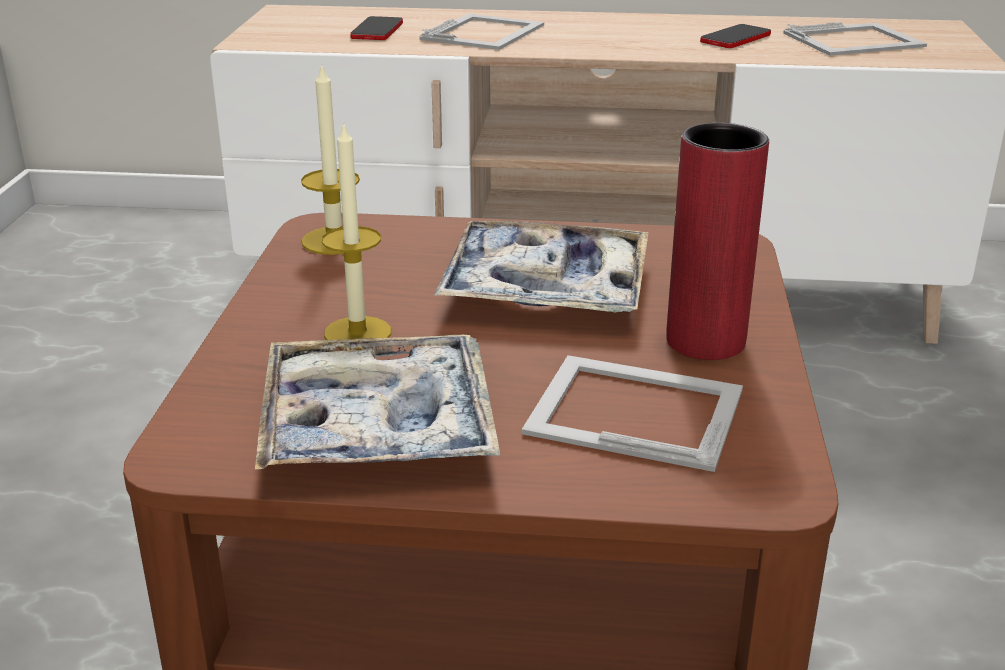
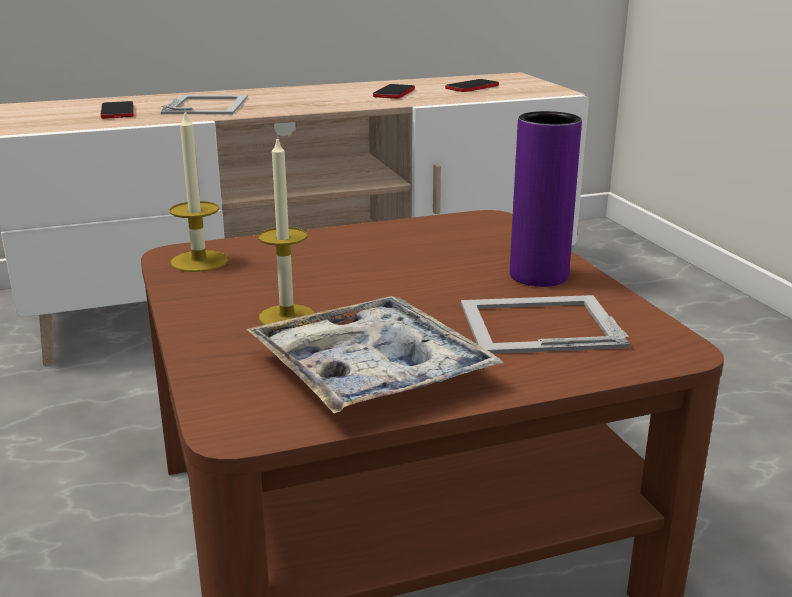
camera: 25 degrees left, 5 degrees down
(545, 287) = (395, 264): tray -> none
(705, 341) = (538, 276): red vase -> purple vase
(855, 40) = (472, 87): picture frame -> phone

